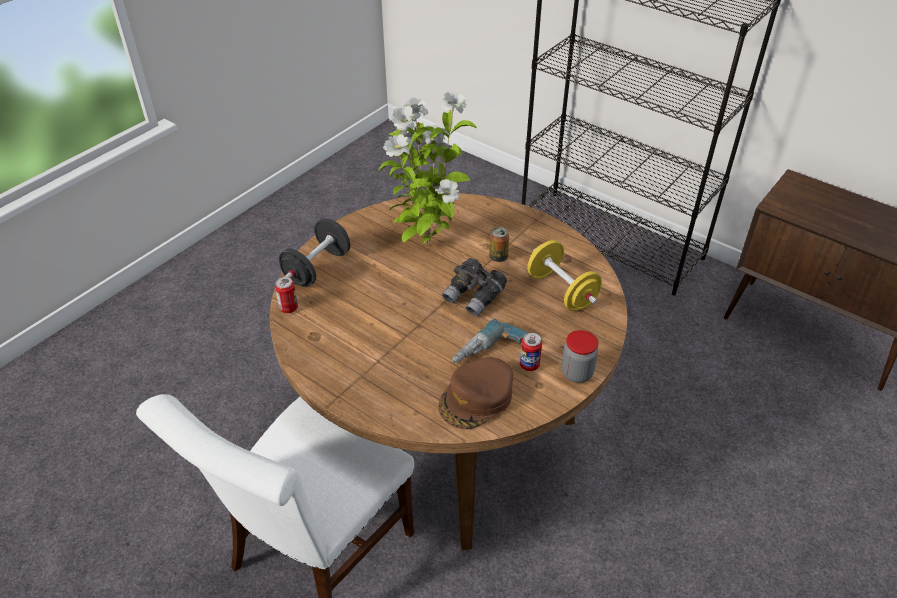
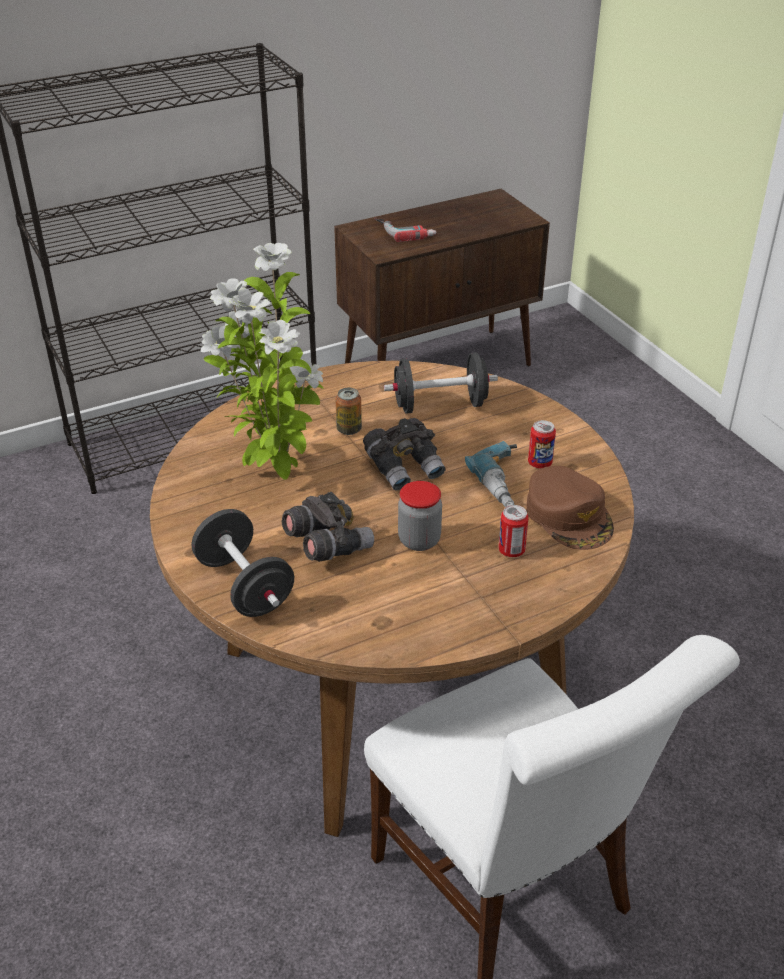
camera: 65 degrees left, 5 degrees down
(288, 308) = (308, 634): can -> can (511, 550)
(373, 288) = (327, 545): none -> grey binoculars
(561, 291) = (440, 405): yellow dumbbell -> black dumbbell
(577, 373) = (569, 437): jar -> jar (419, 540)
(824, 205) = (405, 230): none -> power drill

